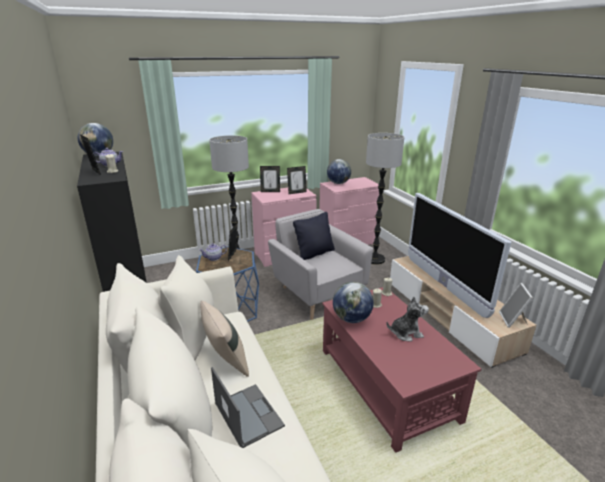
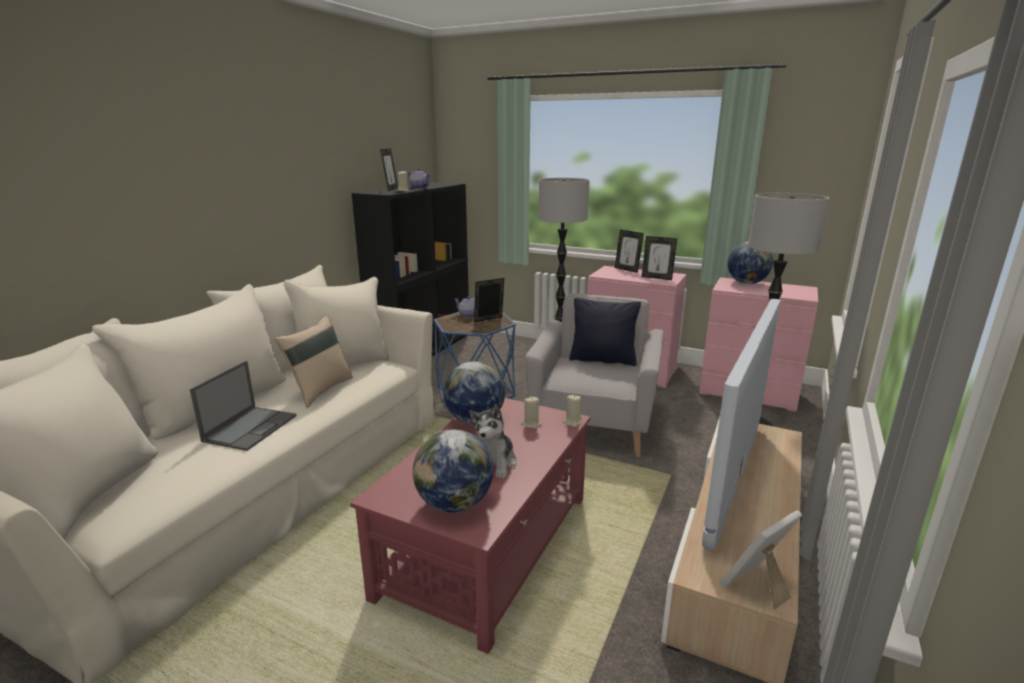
camera: 50 degrees right, 5 degrees down
(99, 155) = (438, 183): globe -> globe (454, 504)
(406, 333) = (494, 463): plush toy -> plush toy turned 60 degrees clockwise

